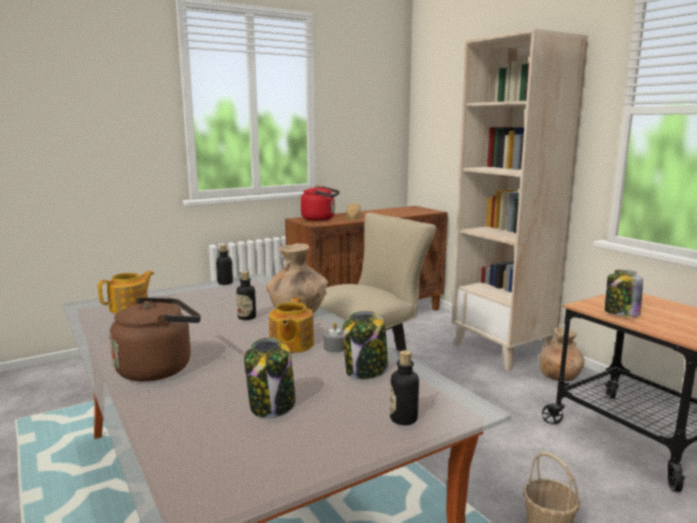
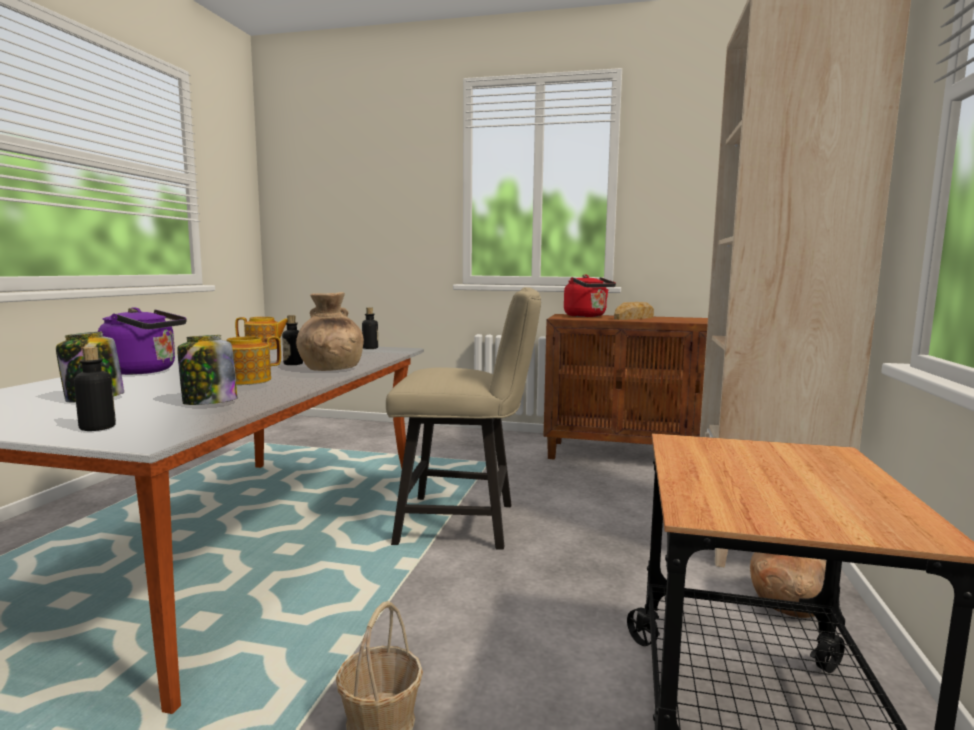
camera: 45 degrees right, 5 degrees down
(159, 368) = (145, 371): brown kettle -> purple kettle
(335, 347) = (257, 388): grey candle -> none
(620, 313) = (707, 461): jar -> none

